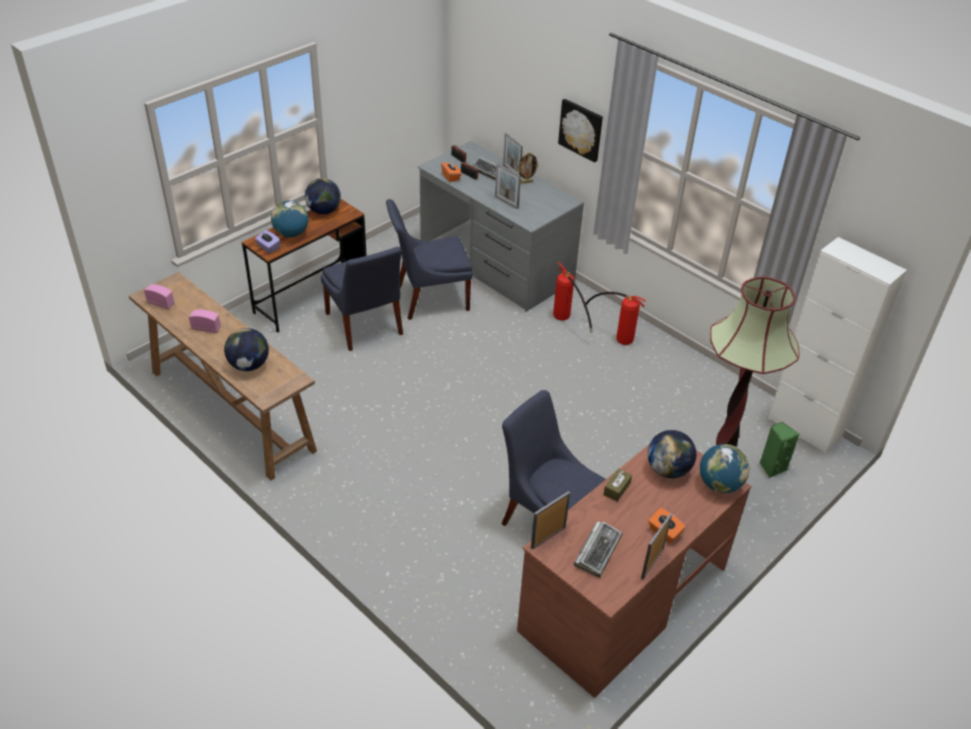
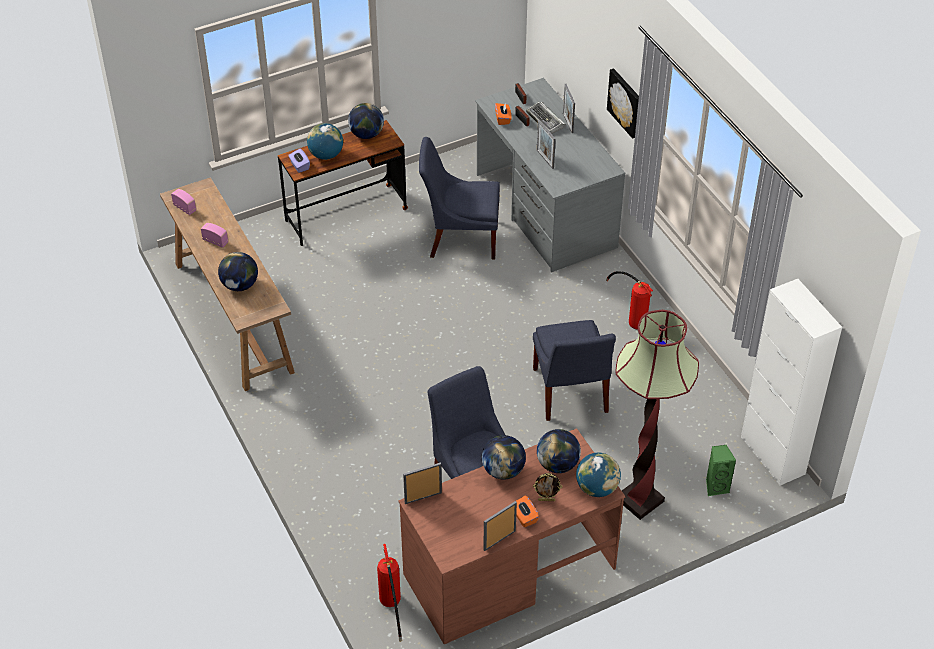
camera: 20 degrees right, 5 degrees up
(364, 326) = (385, 256): blue chair -> blue chair (570, 393)
(526, 182) = (577, 139): picture frame -> picture frame (546, 500)
(566, 321) = (587, 291): fire extinguisher -> fire extinguisher (391, 610)
(598, 551) = (459, 519): keyboard -> none
(617, 489) = (503, 470): brown tissue box -> globe

